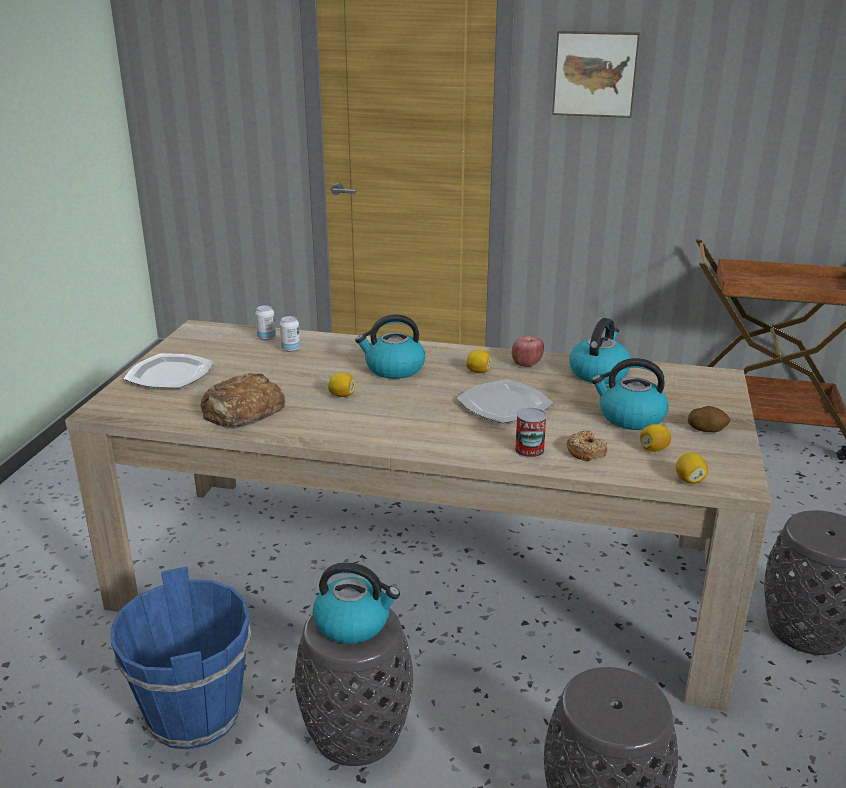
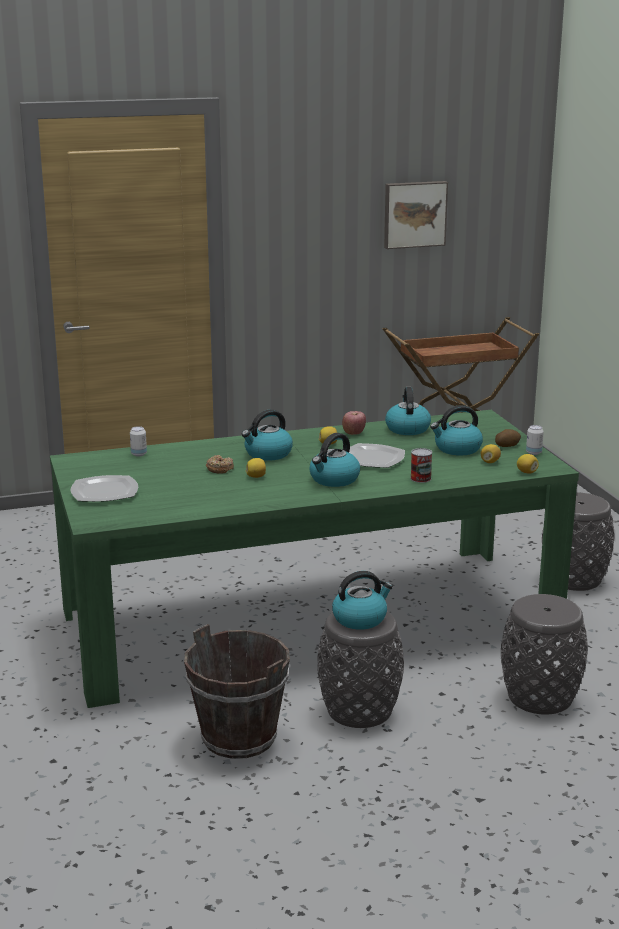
camera: 30 degrees left, 5 degrees down
(194, 714) = (238, 738): blue bucket -> brown bucket
(242, 411) = (200, 500): bread -> none
(291, 349) = (171, 457): can -> can (533, 453)
(421, 423) = (334, 479): none -> kettle
(422, 576) = (309, 620): beige dining table -> green dining table
(586, 452) = (454, 472): donut -> donut (219, 469)
(595, 73) = (289, 204): picture -> picture (414, 214)

